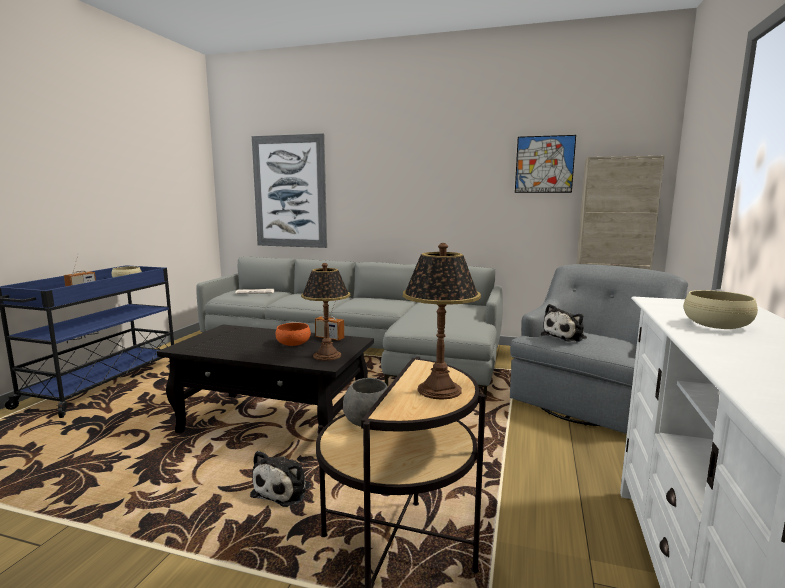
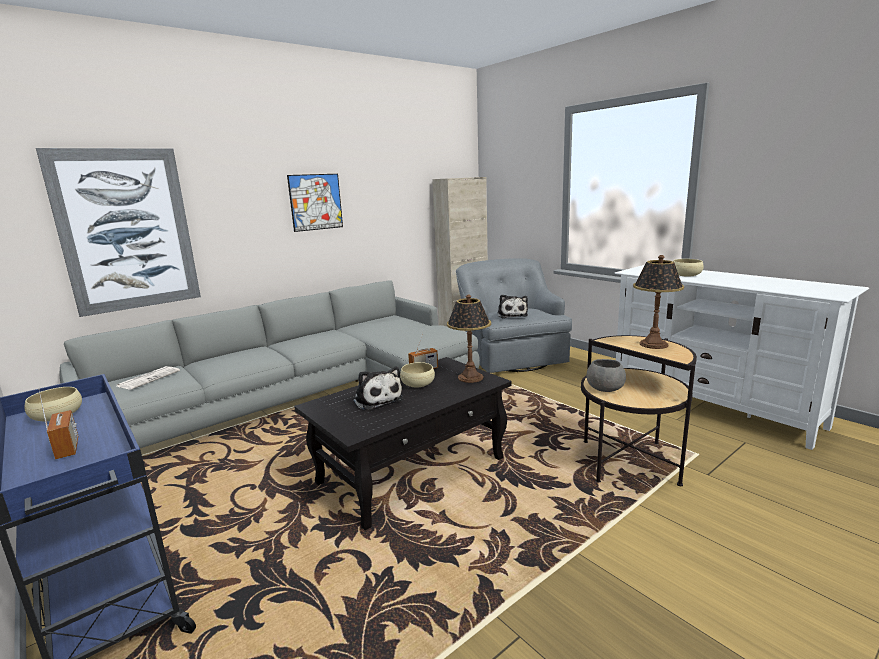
camera: 55 degrees left, 5 degrees up
(284, 489) = (528, 486): plush toy -> plush toy (377, 399)
(293, 343) = (418, 384): orange bowl -> beige bowl
(544, 164) = (405, 184): picture -> picture (316, 202)

